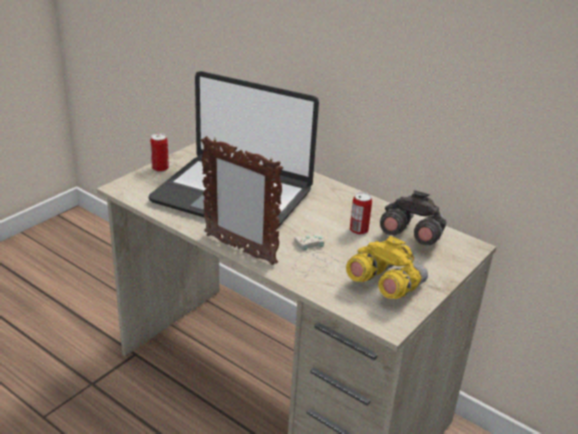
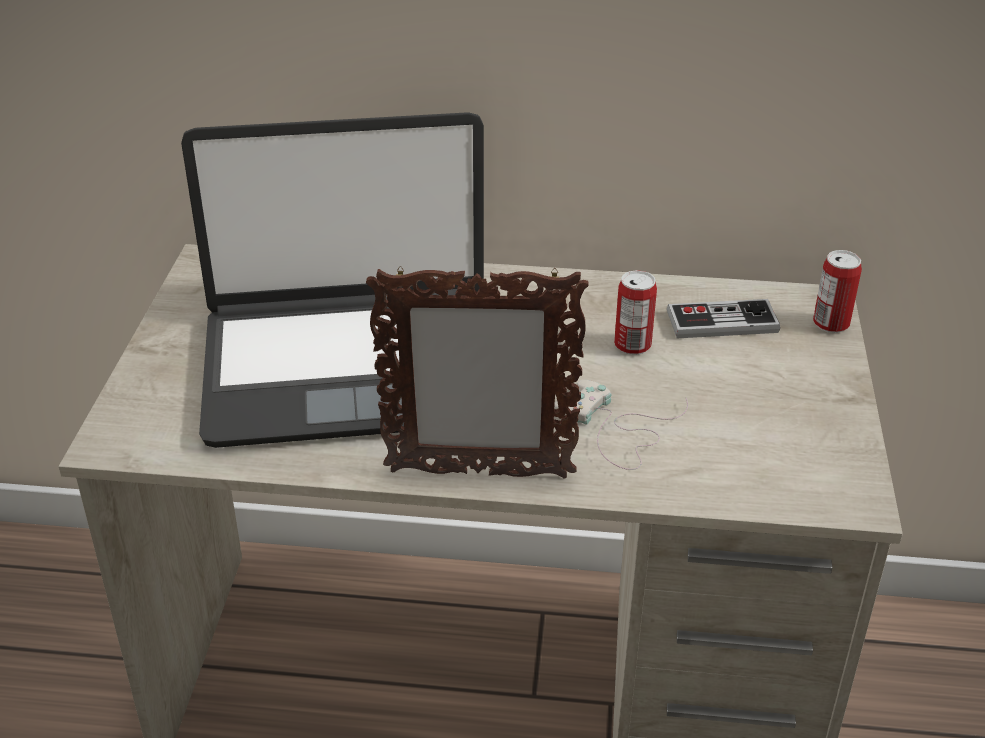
camera: 30 degrees left, 5 degrees up
(160, 168) = (150, 366): can -> can (831, 323)
(384, 286) = (776, 432): yellow binoculars -> none
(411, 236) = (722, 322): grey binoculars -> game controller

